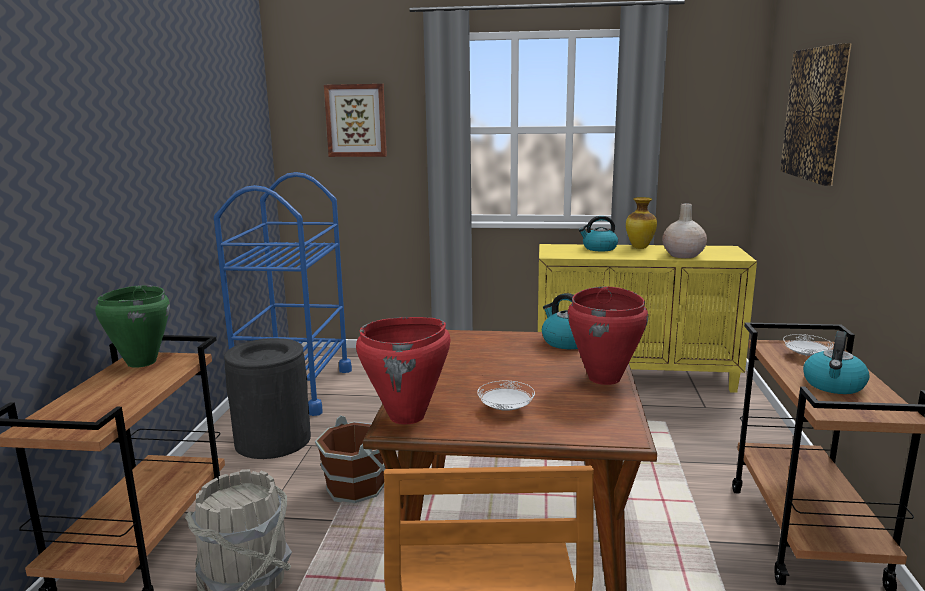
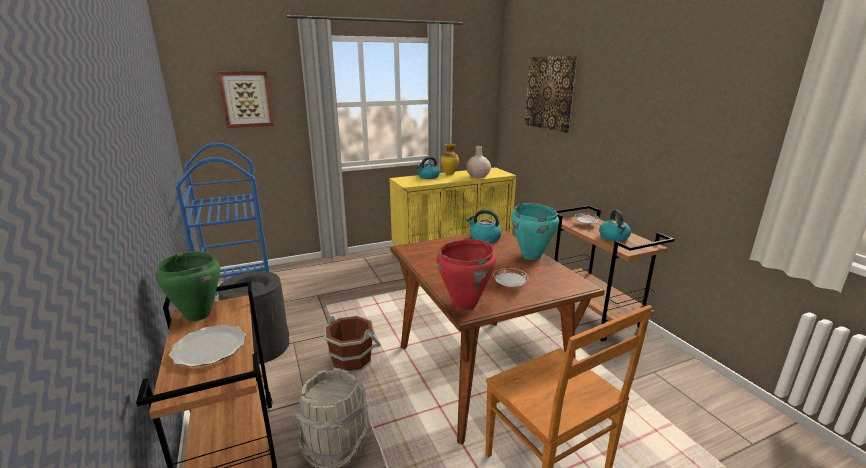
camera: 30 degrees left, 5 degrees up
(109, 395) = (209, 348): none -> plate
(605, 378) = (531, 256): red cooking pot -> turquoise cooking pot

